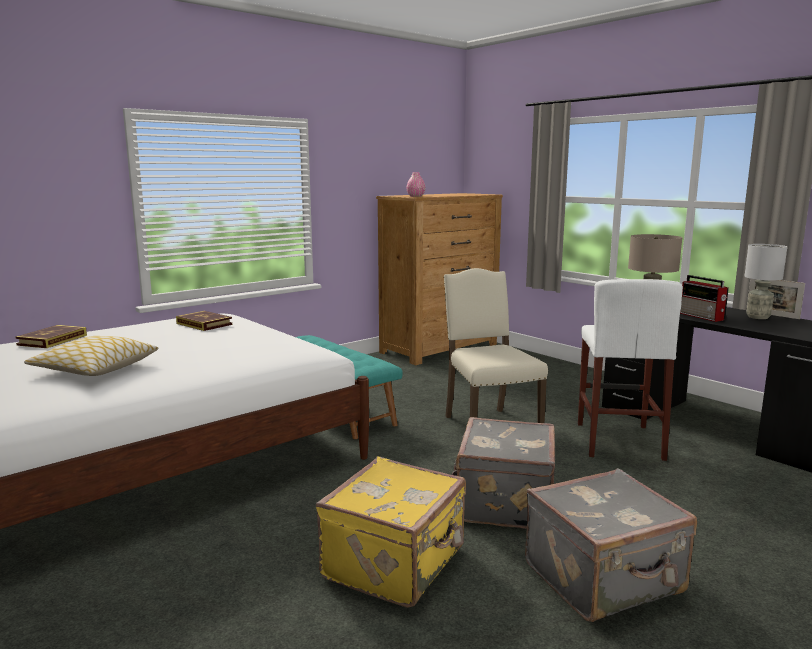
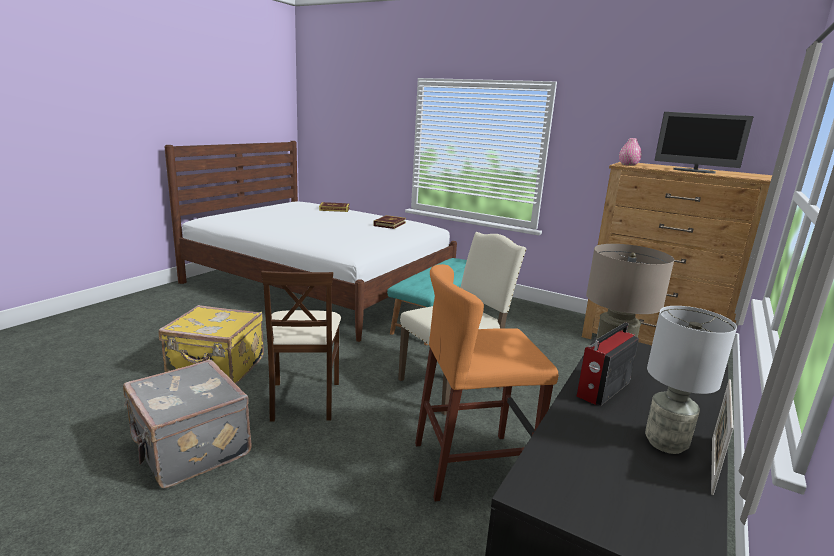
camera: 70 degrees right, 5 degrees up
(95, 369) = (284, 220): pillow -> none
(452, 195) = (694, 171): none -> monitor
(503, 502) = (304, 399): grey suitcase -> beige chair
(618, 441) = (472, 465): white stool -> orange stool

